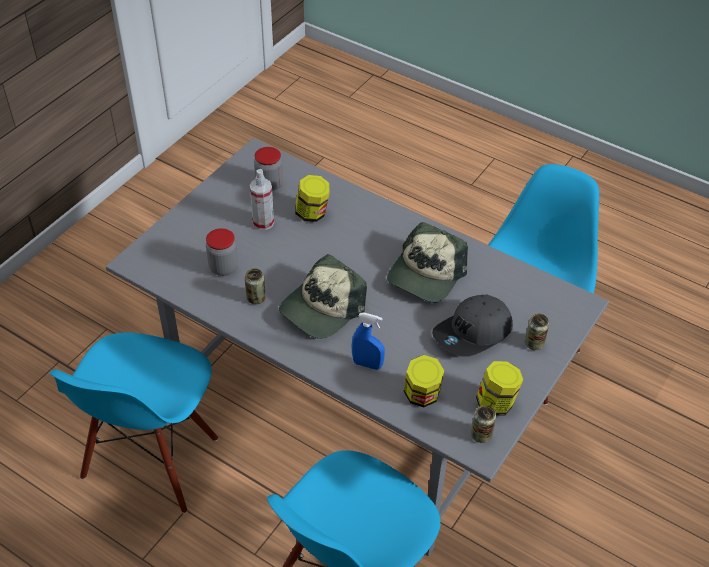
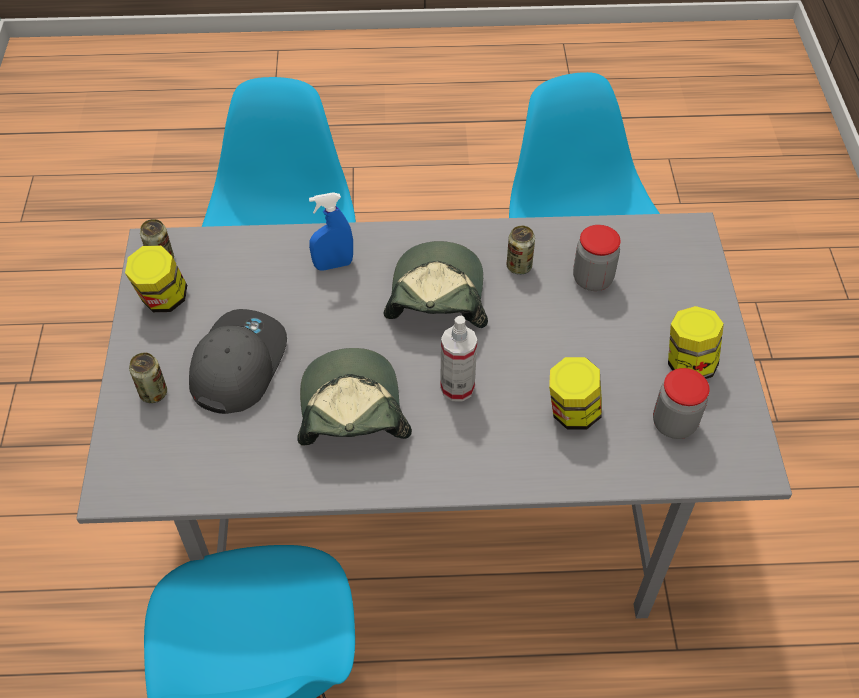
camera: 145 degrees right, 5 degrees up
(263, 222) = (616, 362): spray bottle -> spray bottle (457, 387)
(422, 395) = (250, 265): jar -> jar (688, 364)

